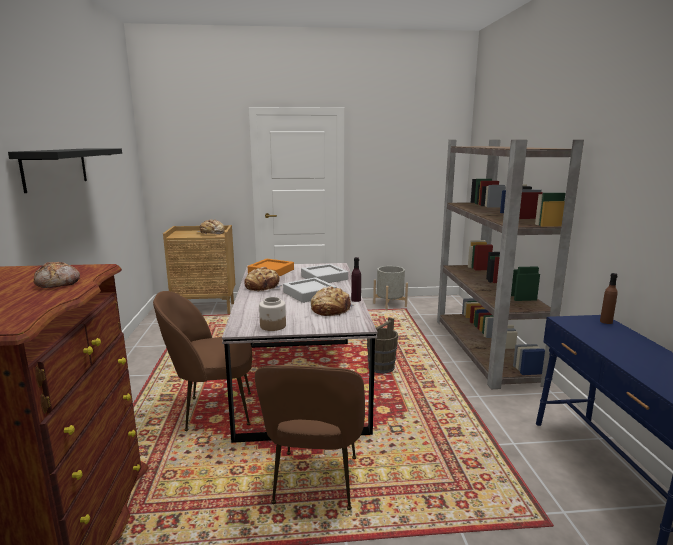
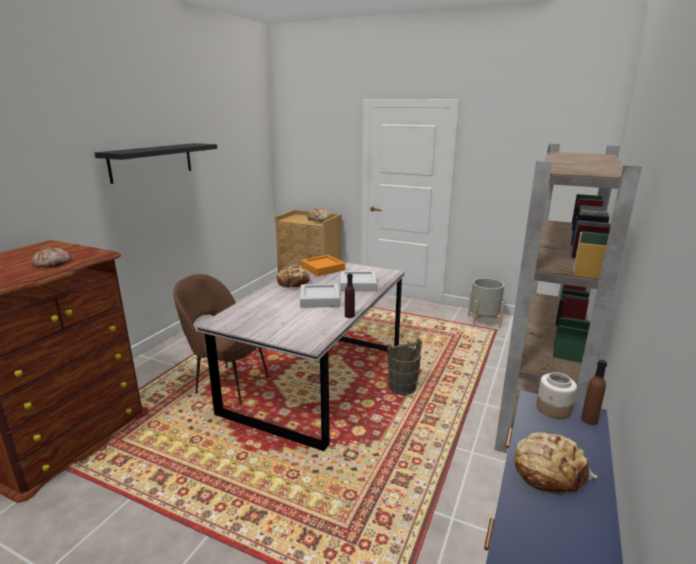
camera: 30 degrees right, 5 degrees up
(273, 326) = (244, 325): jar -> jar (553, 409)
(314, 486) = (233, 477): brown chair -> none
(330, 309) = (312, 320): bread -> bread (548, 471)

